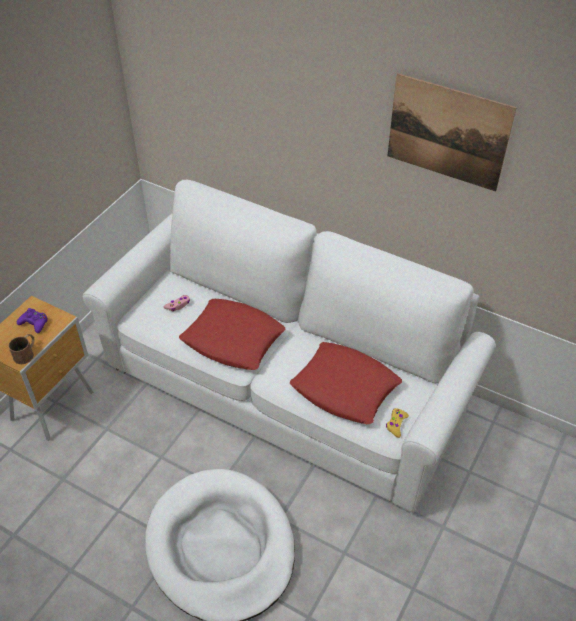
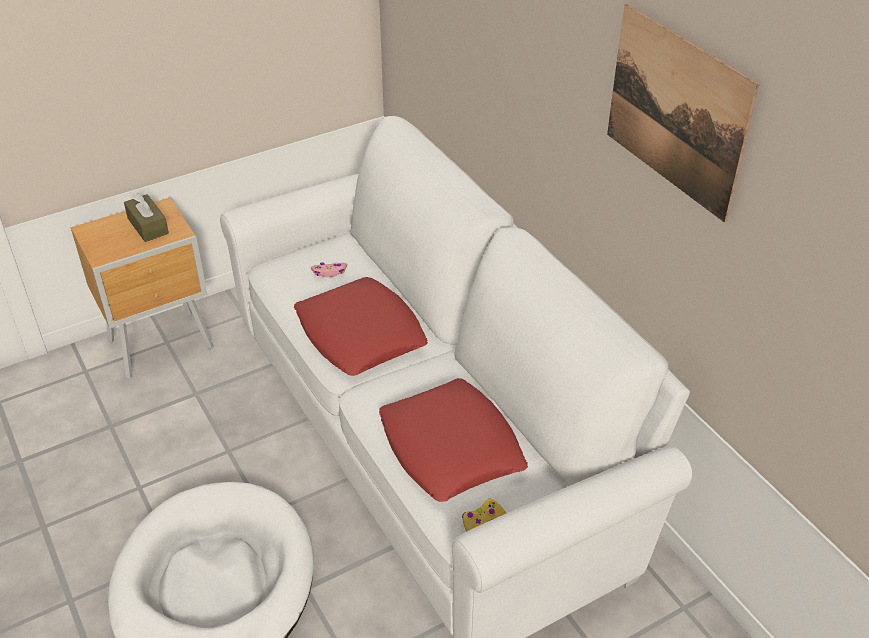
camera: 30 degrees right, 5 degrees down
(26, 353) = (114, 252): brown mug -> none
(34, 323) = (148, 226): purple game controller -> brown tissue box

